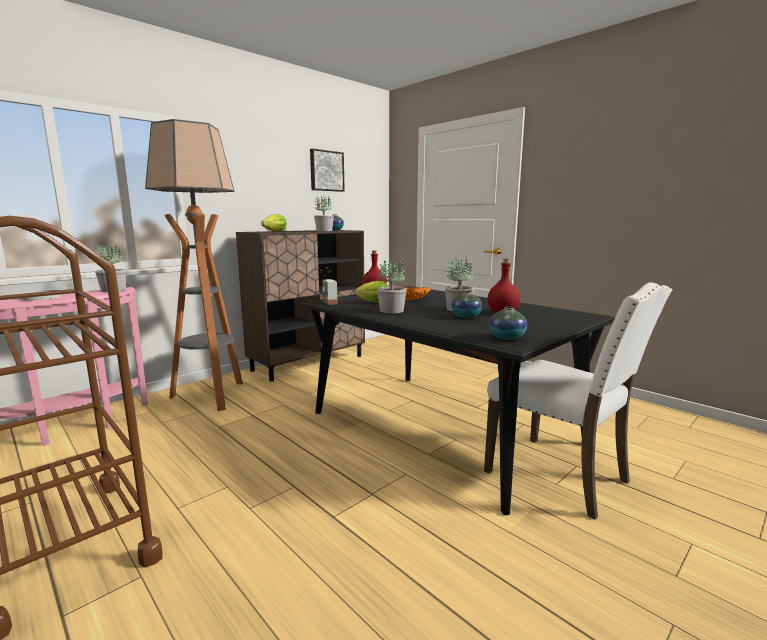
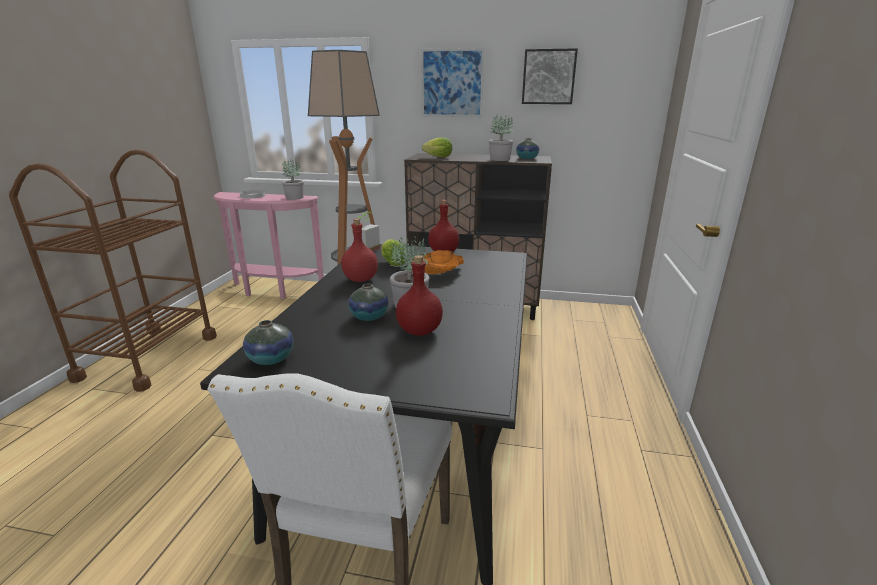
camera: 55 degrees right, 10 degrees up
(258, 169) = (452, 83): none -> picture
(392, 310) = (361, 279): potted plant -> red bottle

